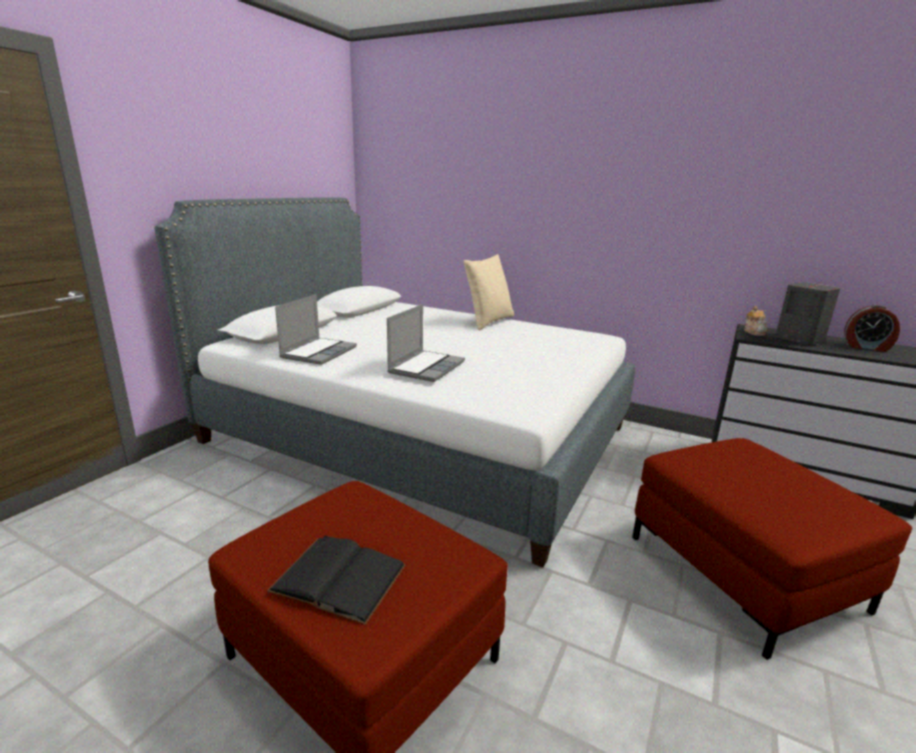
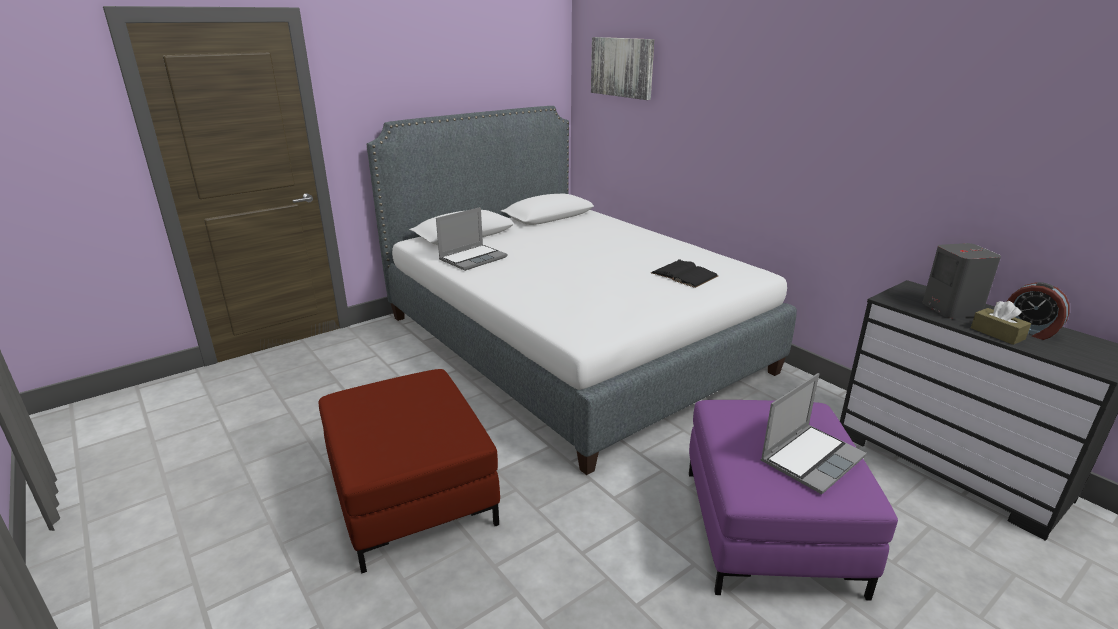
camera: 25 degrees right, 5 degrees up
(339, 578) = (376, 428): black book -> black book (684, 274)
(419, 157) = (622, 67): none -> picture
(426, 367) = (542, 284): laptop -> laptop (811, 458)
(488, 322) = (656, 243): beige pillow -> none
(744, 573) = (770, 530): red ottoman -> purple ottoman
(754, 332) = (907, 293): teapot -> none
(854, 352) = (997, 333): none -> brown tissue box

